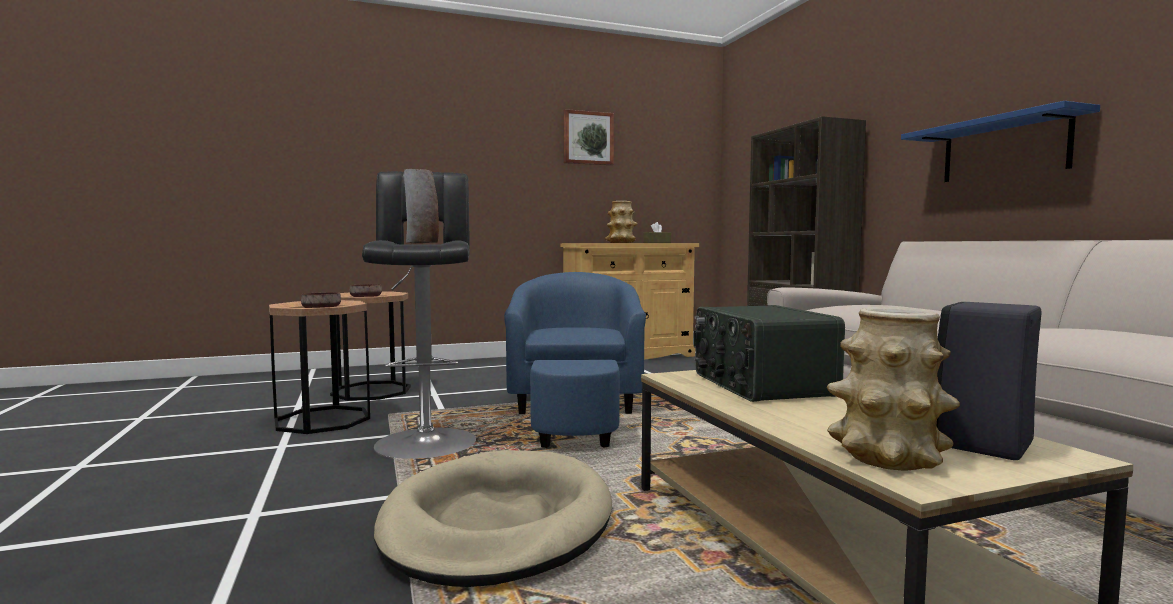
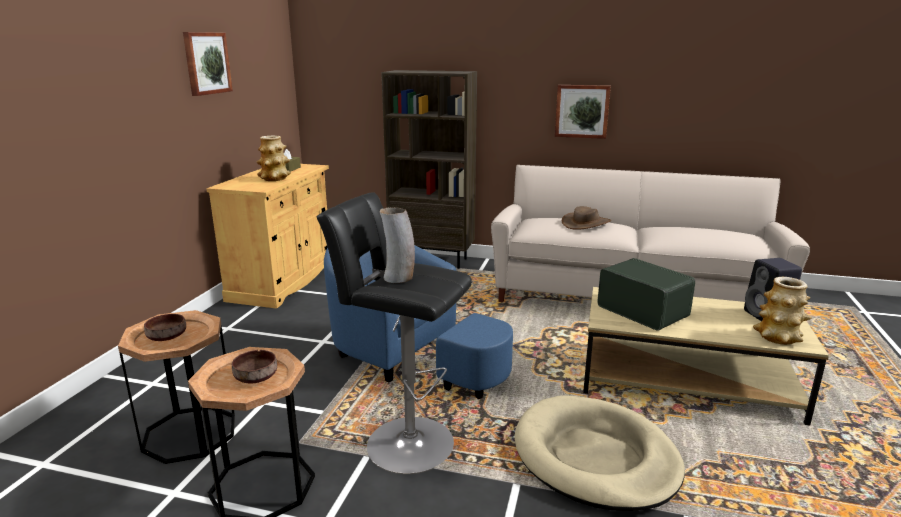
camera: 55 degrees left, 15 degrees up
(760, 385) = (643, 311): radio -> radio turned 150 degrees counterclockwise
(915, 308) = (586, 223): none -> brown hat
(1004, 149) = (582, 111): blue shelf -> picture

